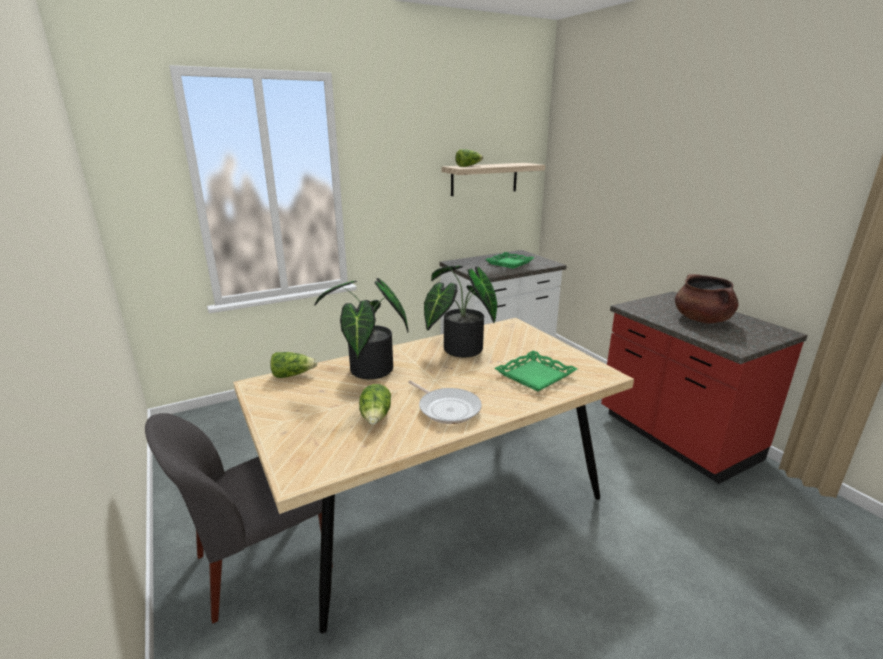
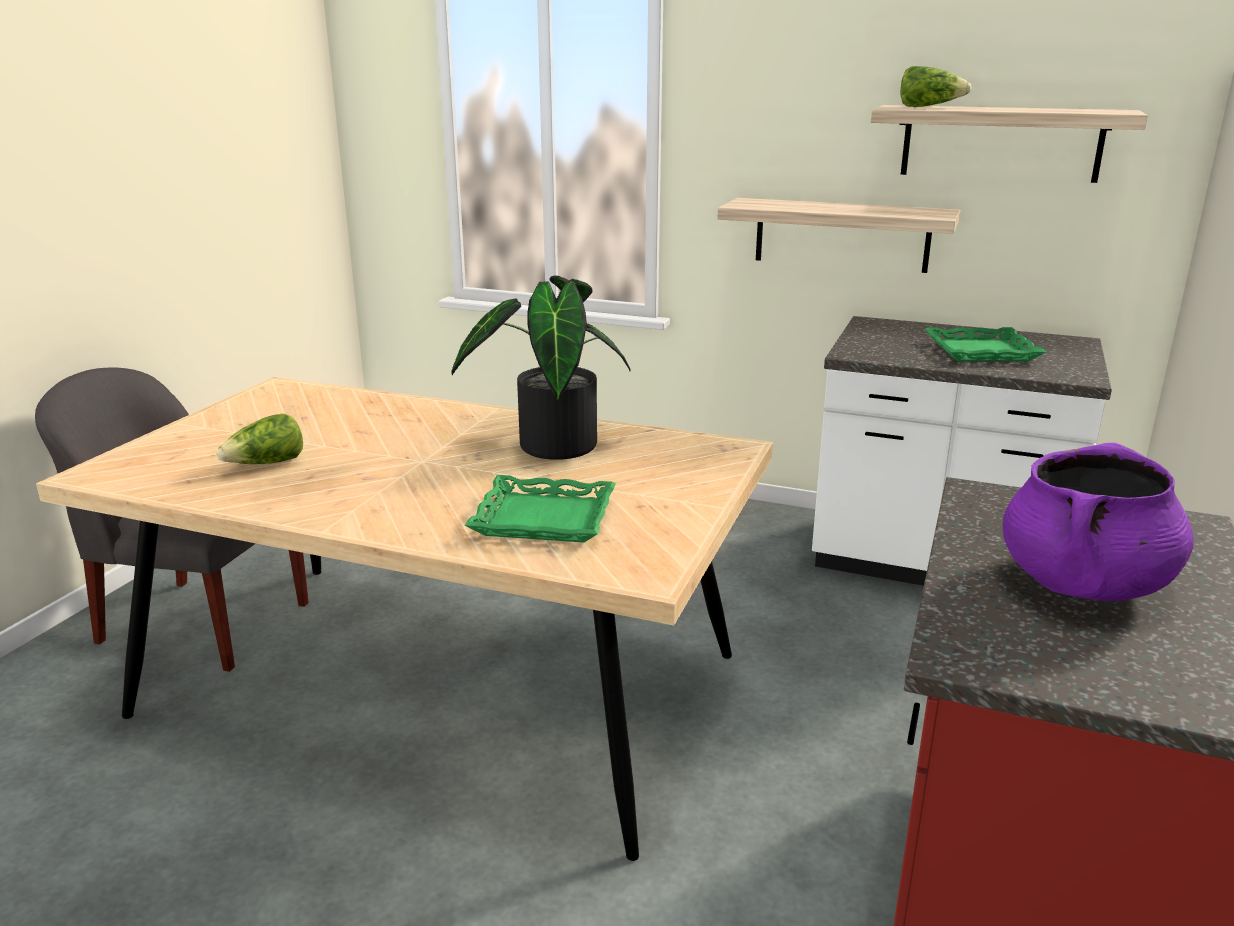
camera: 50 degrees right, 0 degrees up
(293, 375) = (325, 392): lettuce -> none
(368, 372) = (388, 420): potted plant -> none
(430, 226) = (841, 235): none -> shelf
(447, 408) = (342, 493): frying pan -> none
(702, 319) = (1083, 584): brown cooking pot -> purple cooking pot

